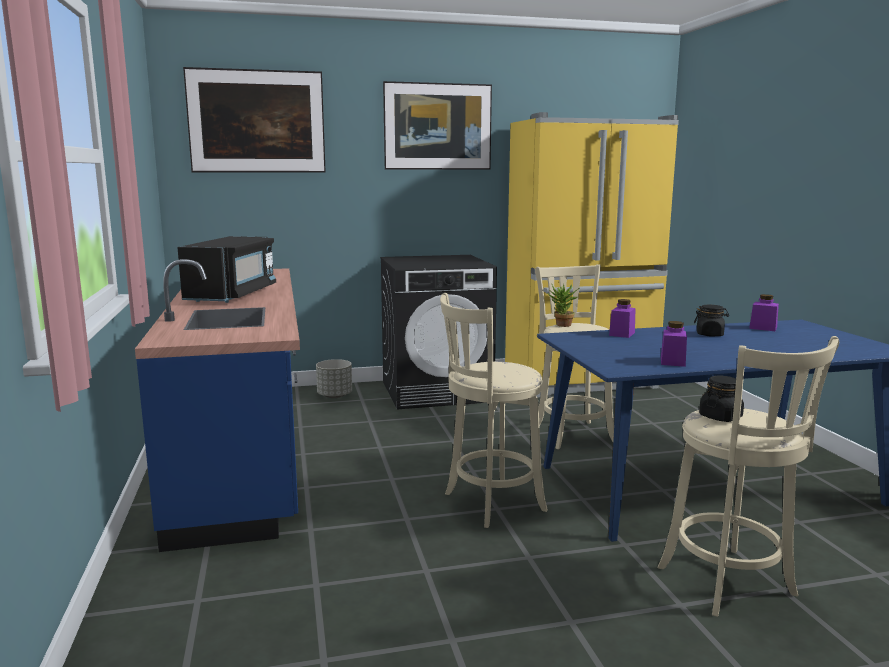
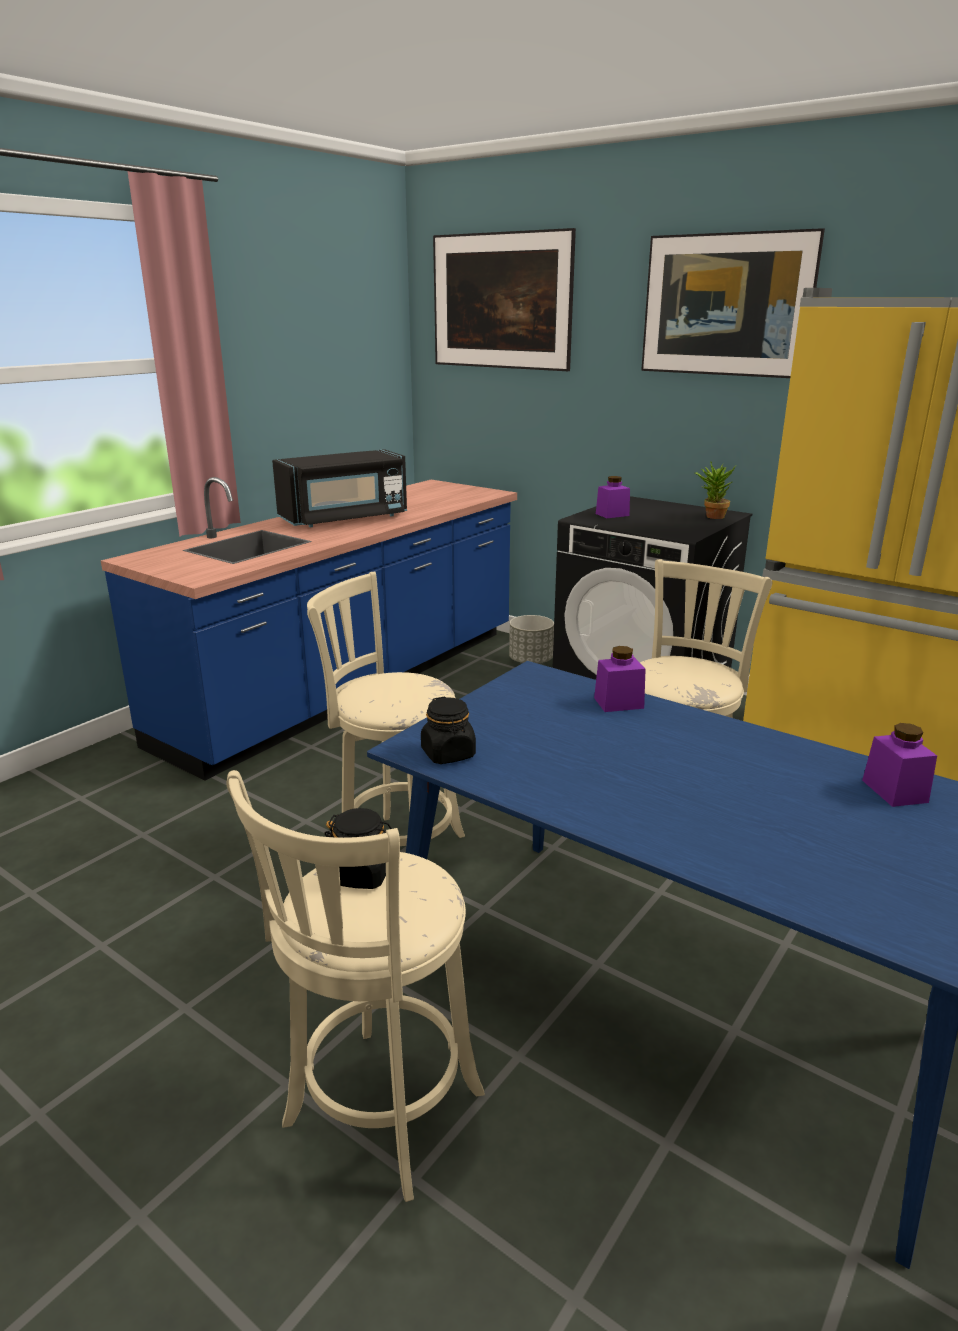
camera: 50 degrees right, 10 degrees up
(562, 325) = (669, 661): potted plant -> potted plant (711, 517)
(672, 362) = (512, 771): purple jar -> purple jar (612, 514)
(710, 334) = (743, 759): black jar -> black jar (448, 754)

